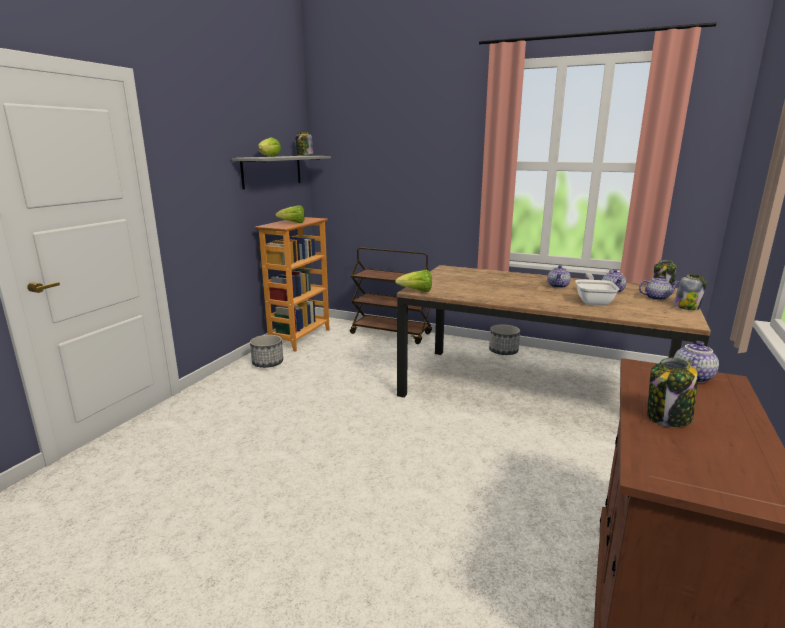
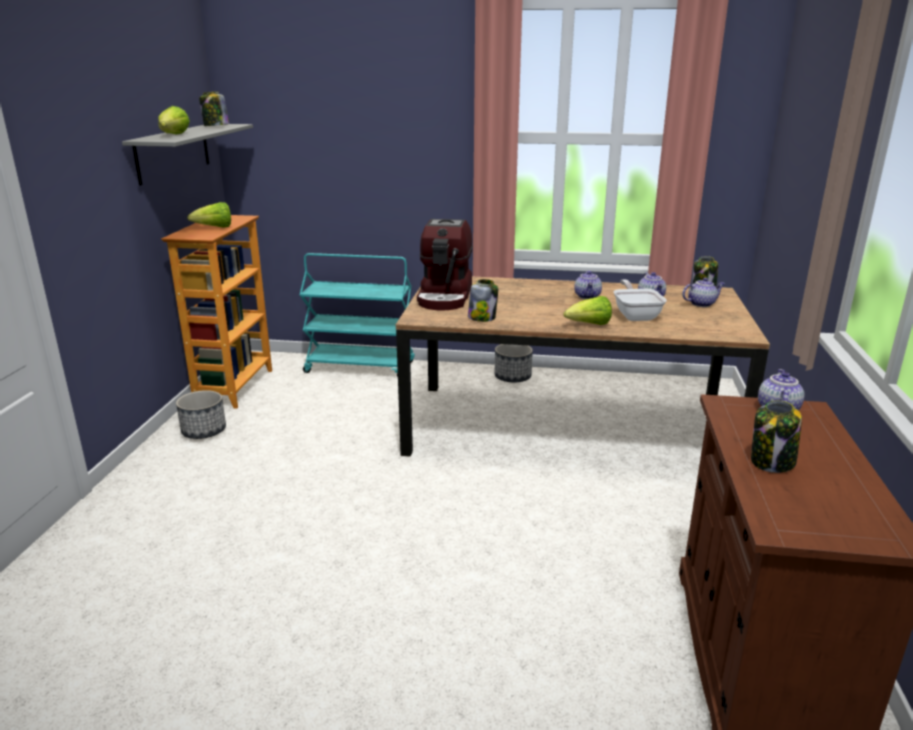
camera: 15 degrees left, 5 degrees up
(391, 333) = (361, 367): brown cart -> turquoise cart
(416, 291) = (420, 320): lettuce -> lettuce (589, 325)
(444, 279) = (445, 297): none -> coffee machine
(686, 307) = (736, 314): jar -> jar (482, 318)

